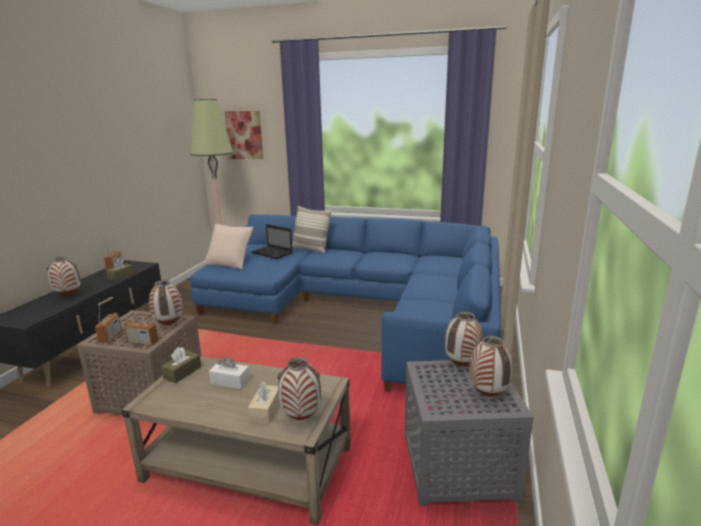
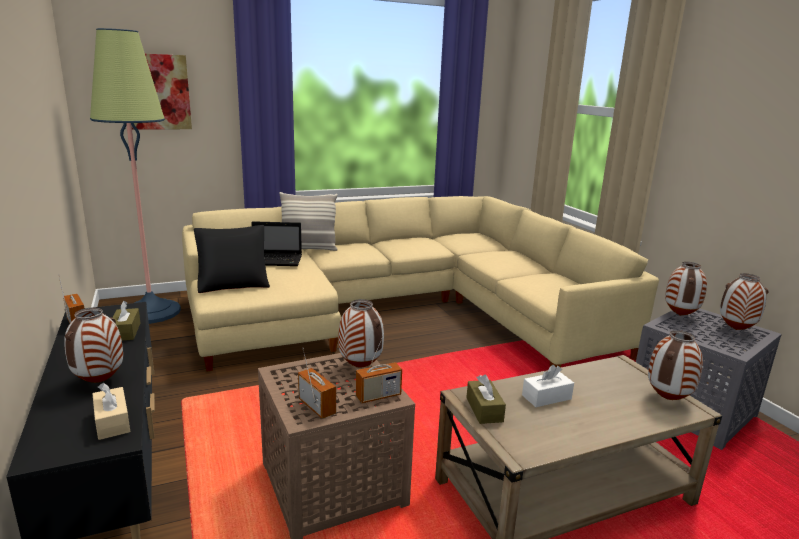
camera: 40 degrees left, 0 degrees up
(230, 263) = (233, 283): beige pillow -> black pillow
(265, 410) = (631, 406): beige tissue box -> beige tissue box (112, 422)
(361, 309) = (400, 310): blue sofa -> beige sofa

